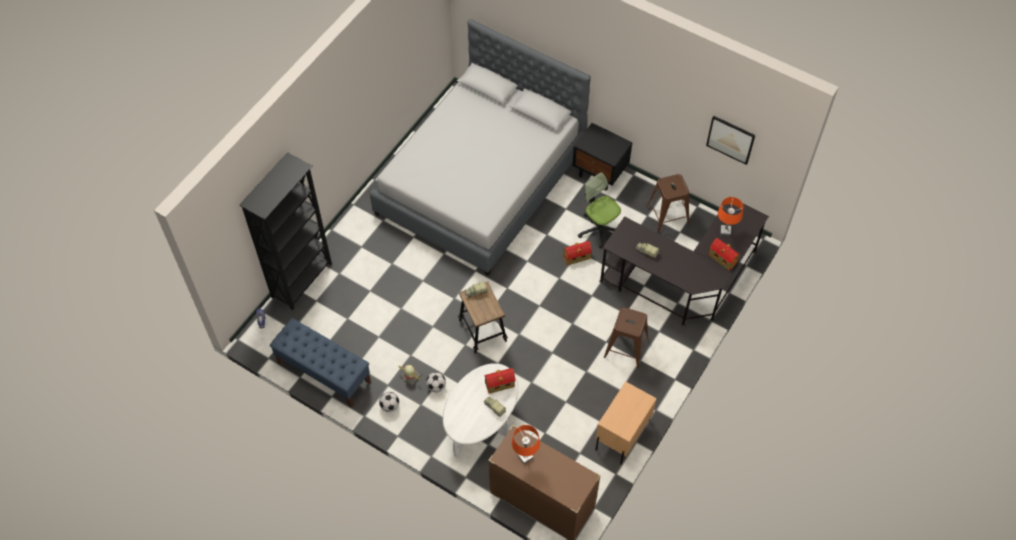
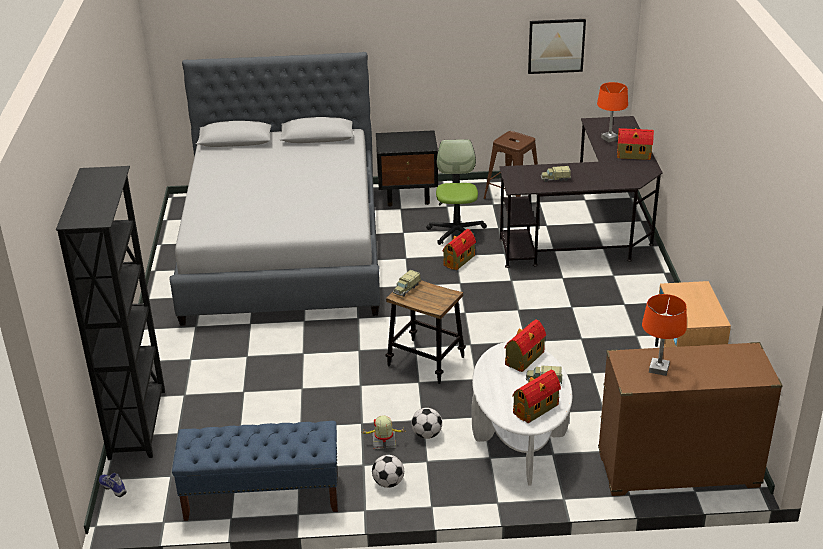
camera: 35 degrees left, 25 degrees down
(471, 425) = (536, 408): none -> toy house
(599, 229) = (456, 232): office chair -> office chair turned 75 degrees clockwise
(626, 347) = (598, 301): brown stool -> none

